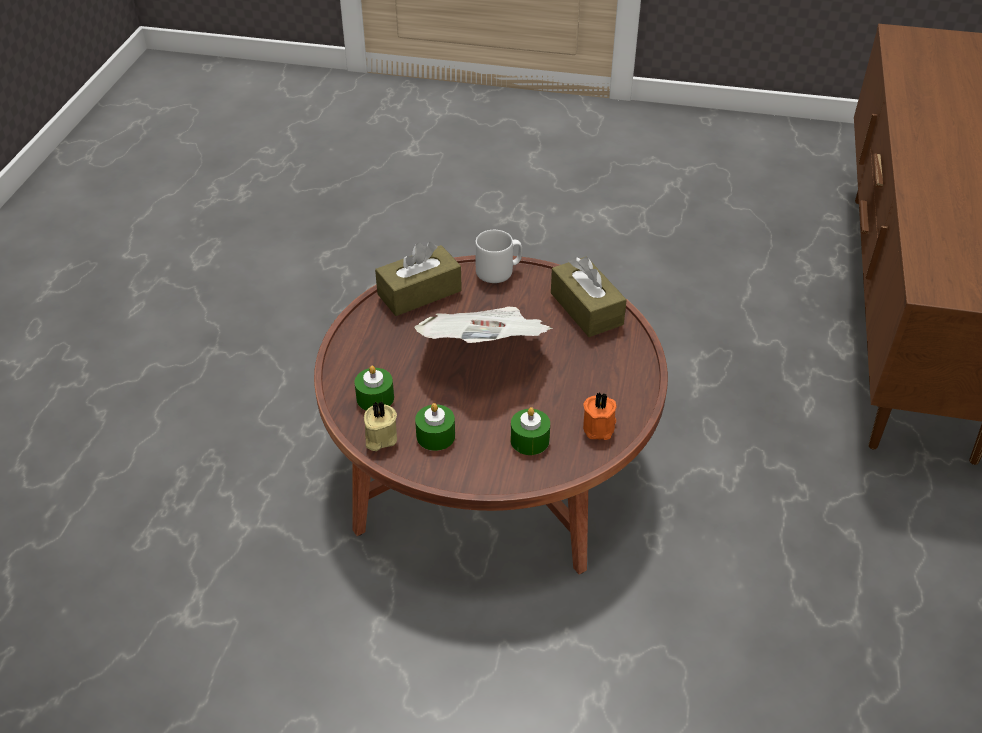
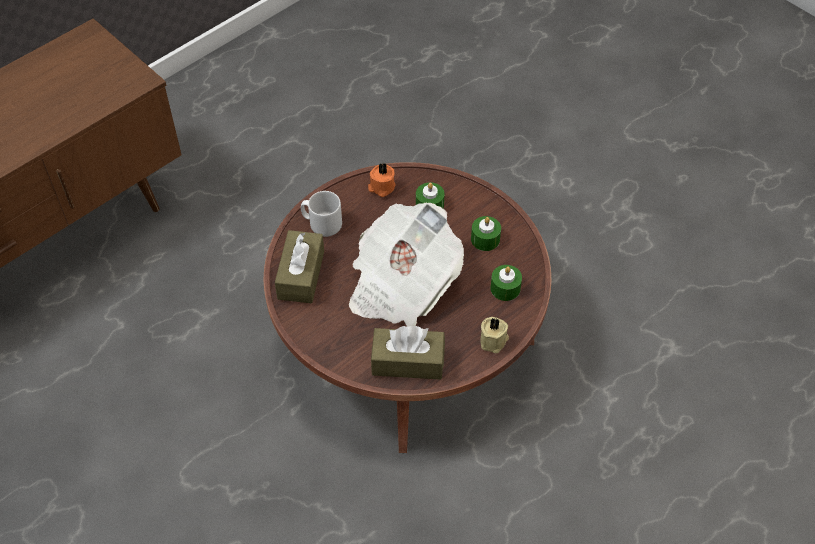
camera: 145 degrees left, 10 degrees up
(380, 438) = (523, 253): beige candle -> beige candle (494, 341)
(499, 271) = (329, 347): grey mug -> grey mug (322, 224)

